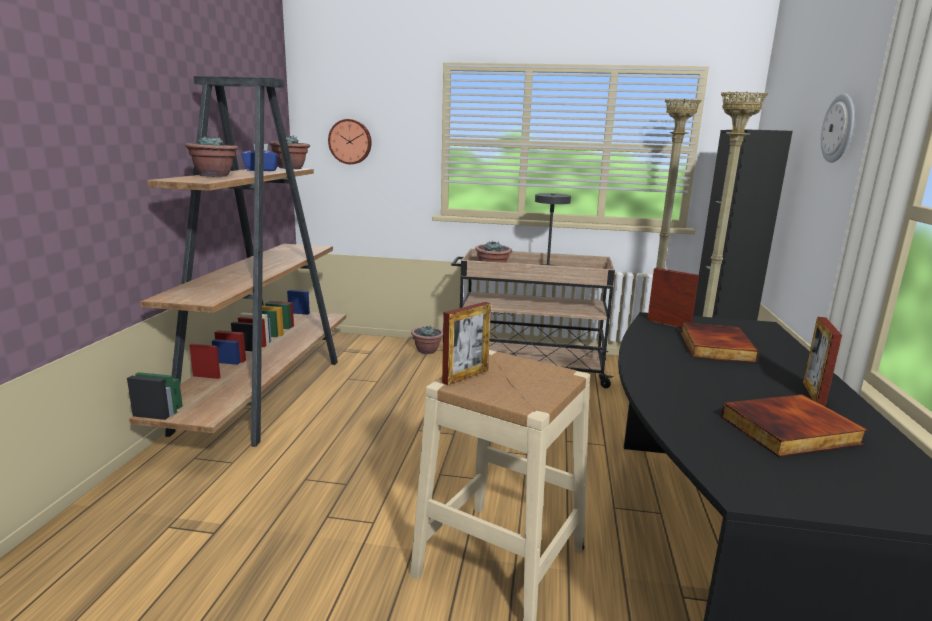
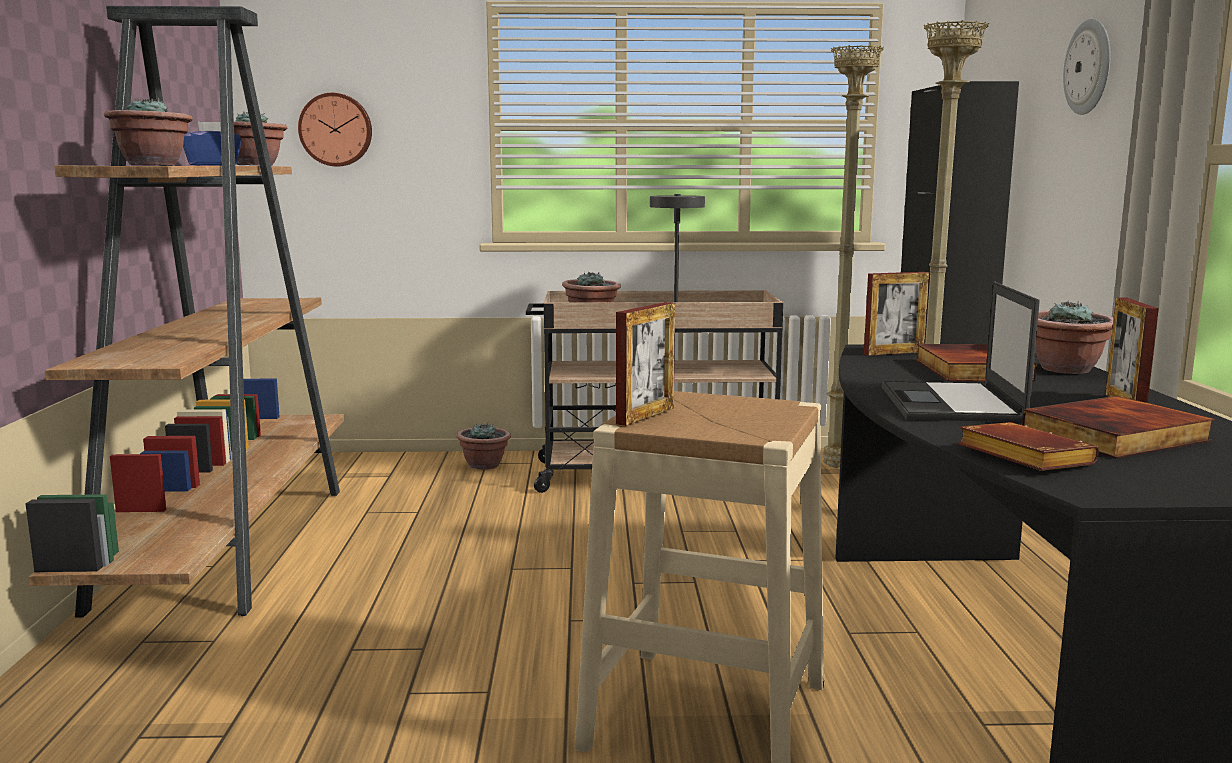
camera: 10 degrees left, 5 degrees down
(668, 324) = (894, 353): picture frame -> picture frame turned 135 degrees clockwise
(683, 382) = (951, 404): none -> laptop
(706, 447) = (1020, 457): none -> brown book
(785, 352) = (1066, 369): none -> potted plant

